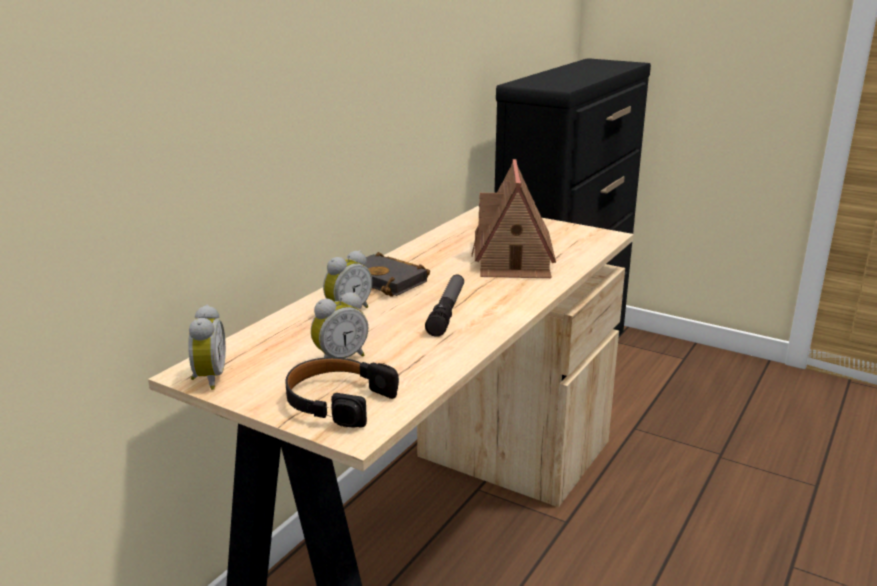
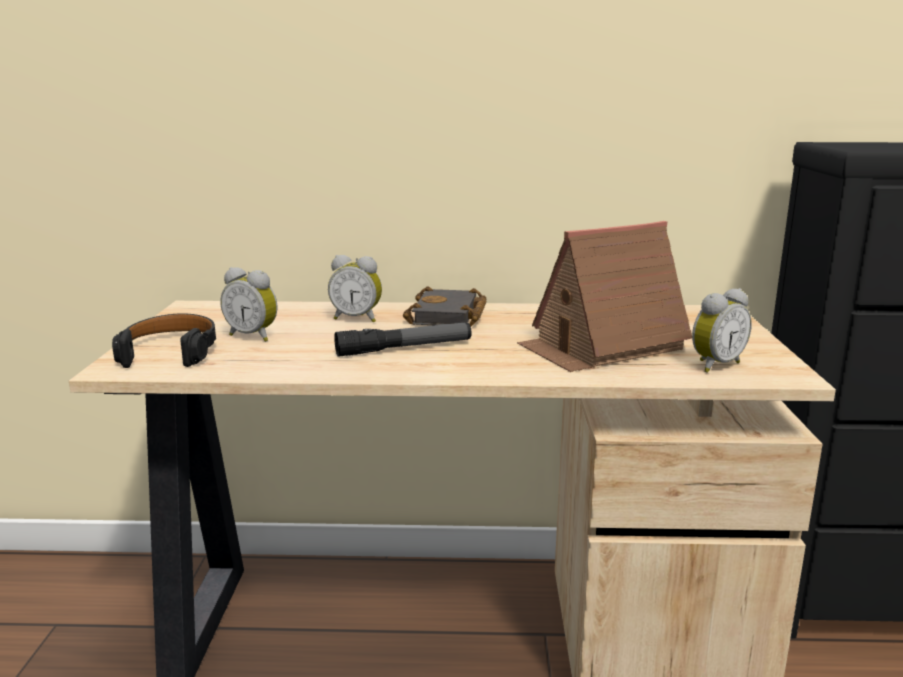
camera: 60 degrees right, 5 degrees down
(207, 378) = (185, 312): alarm clock -> alarm clock (714, 365)

